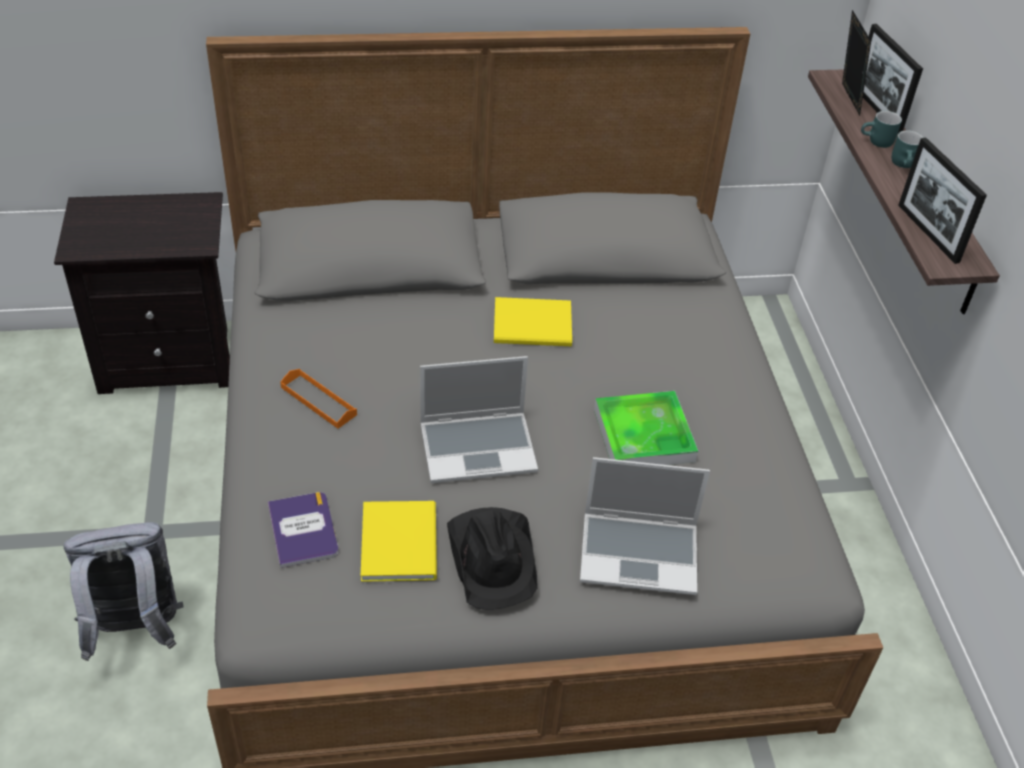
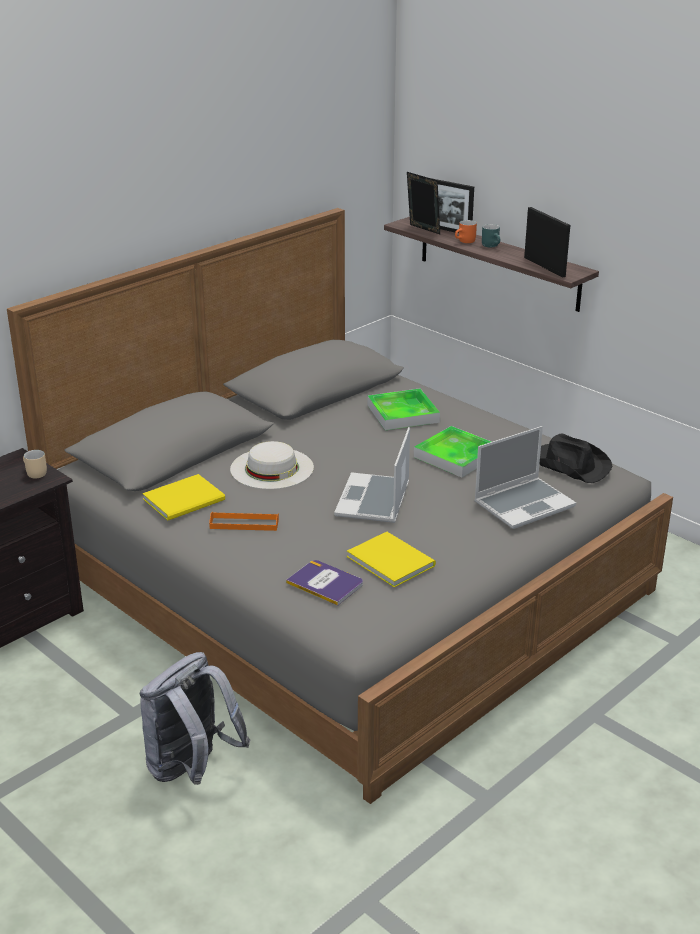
camera: 35 degrees left, 15 degrees down
(194, 230) = (33, 473): none -> beige mug
(429, 341) = (272, 468): none -> white hat
(479, 447) = (374, 501): laptop -> laptop turned 150 degrees clockwise
(493, 557) = (451, 542): black hat -> black hat (569, 464)
(535, 326) = (325, 436): yellow book -> yellow book (186, 499)
(655, 339) = (403, 413): none -> tray
(877, 142) = (465, 241): turquoise mug -> orange mug
(928, 233) = (544, 267): picture frame -> picture frame turned 150 degrees counterclockwise

